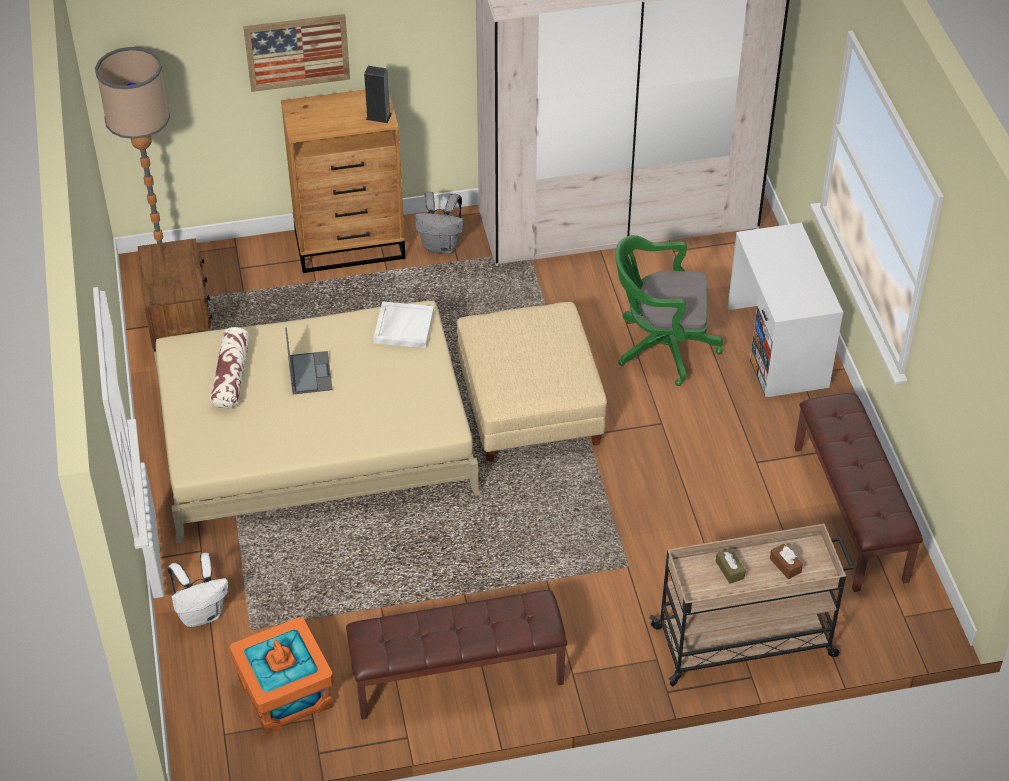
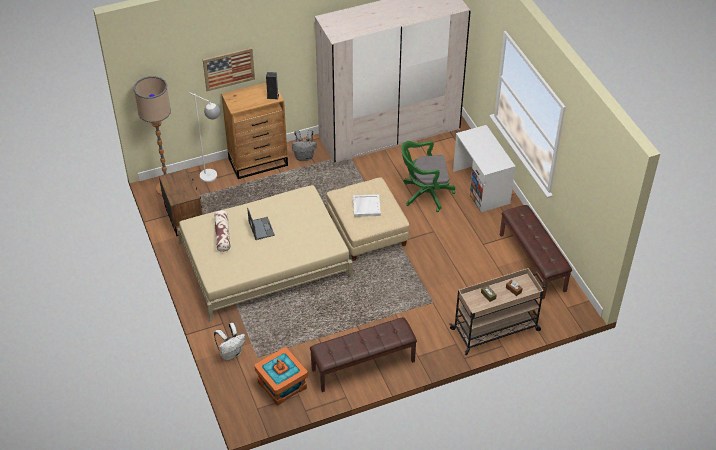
camera: 10 degrees left, 0 degrees up
(257, 265) = (213, 178): none -> white floor lamp
(403, 326) = (301, 199): white tray -> white tray (366, 206)

